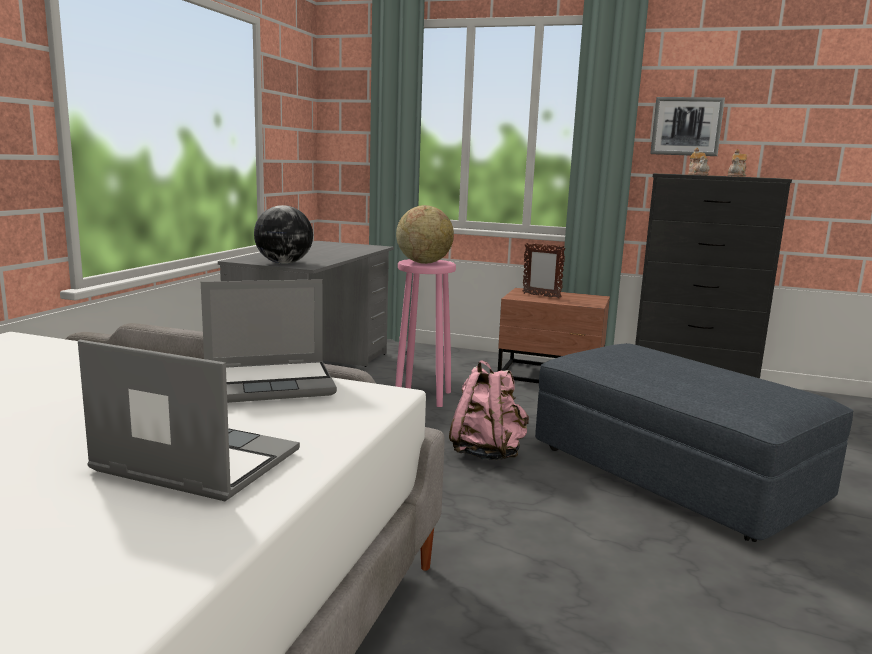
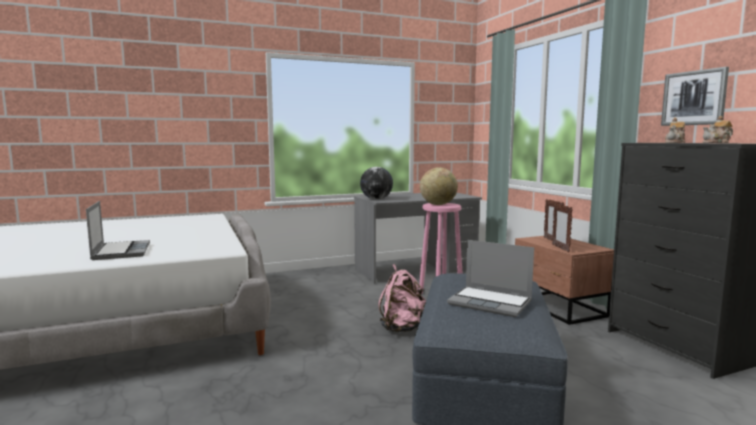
camera: 50 degrees right, 5 degrees down
(270, 384) = (210, 239): laptop -> laptop (491, 303)
(574, 303) = (560, 248): none -> picture frame

